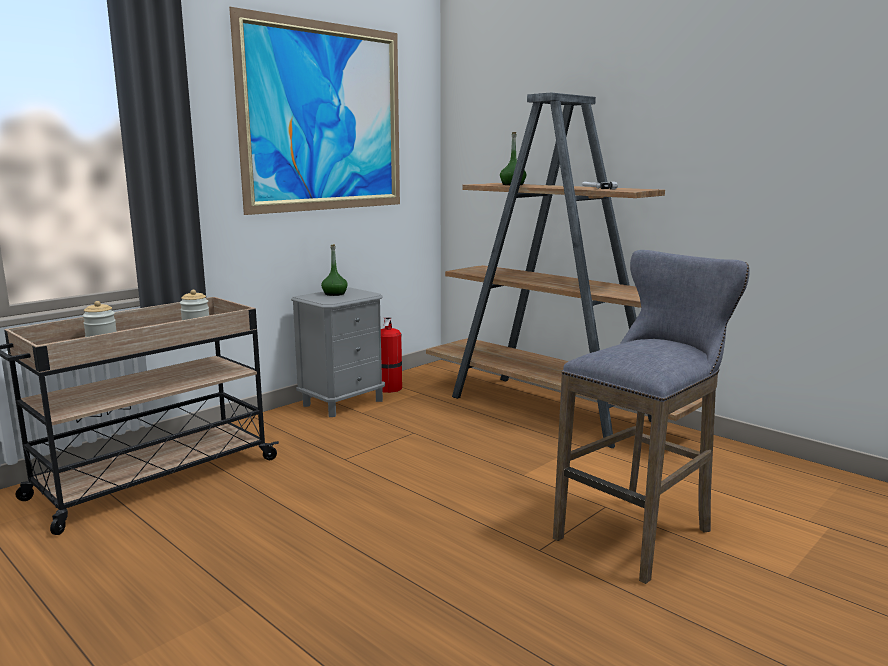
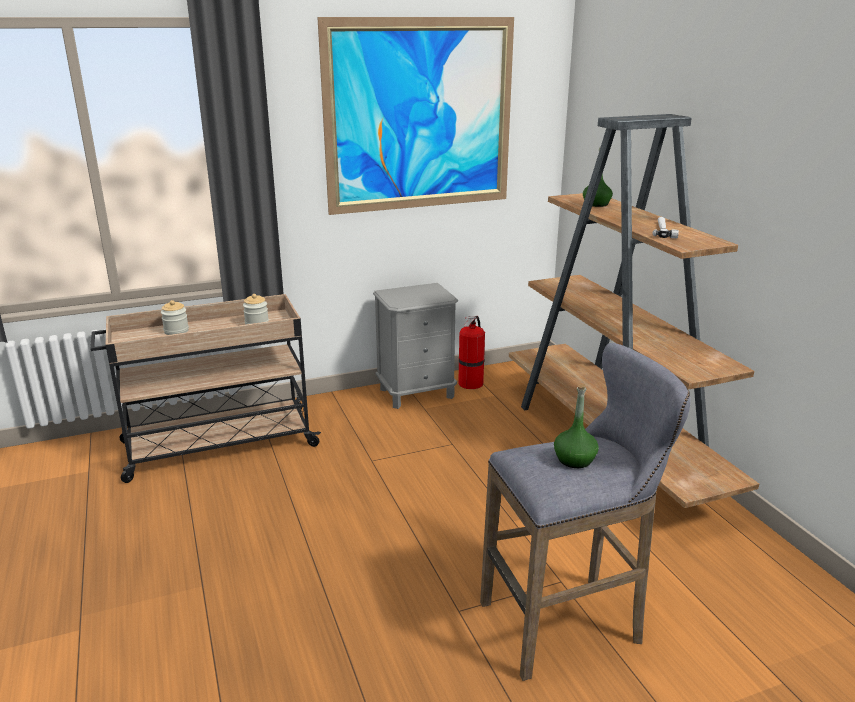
camera: 25 degrees right, 10 degrees up
(334, 294) = (414, 292): green bottle -> green bottle (574, 459)

